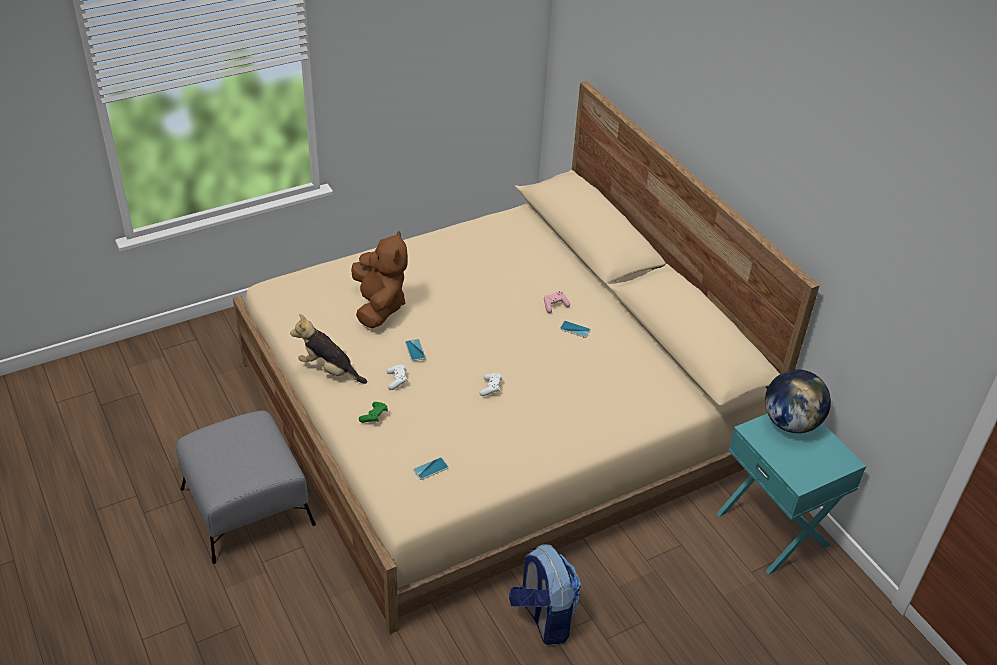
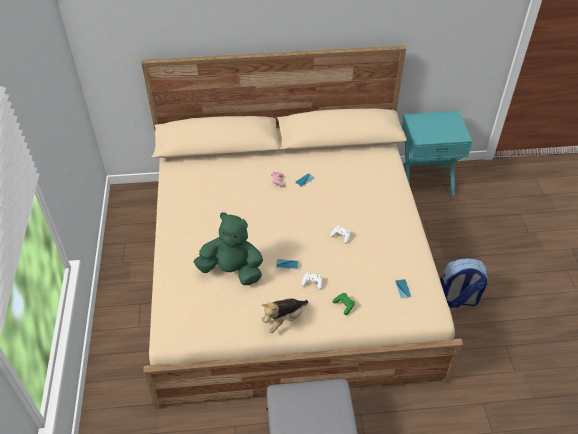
camera: 65 degrees left, 5 degrees up
(379, 306) = (232, 270): brown plush toy -> green plush toy
(790, 423) = (419, 123): globe -> none

